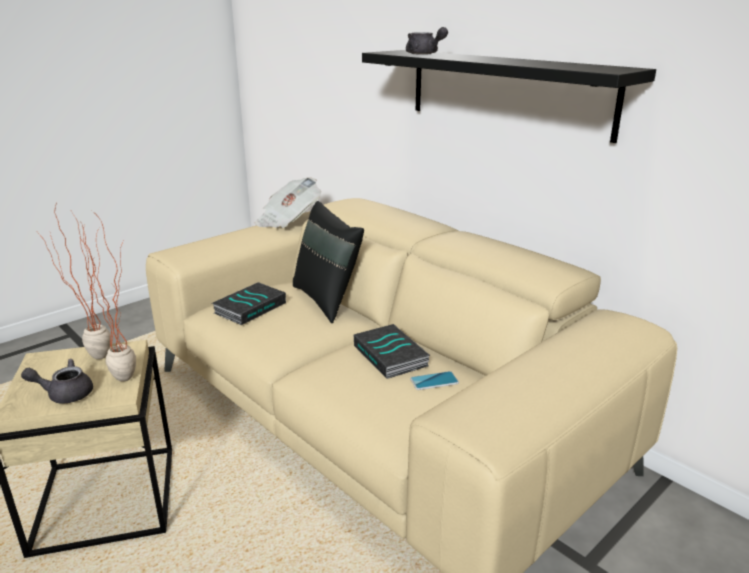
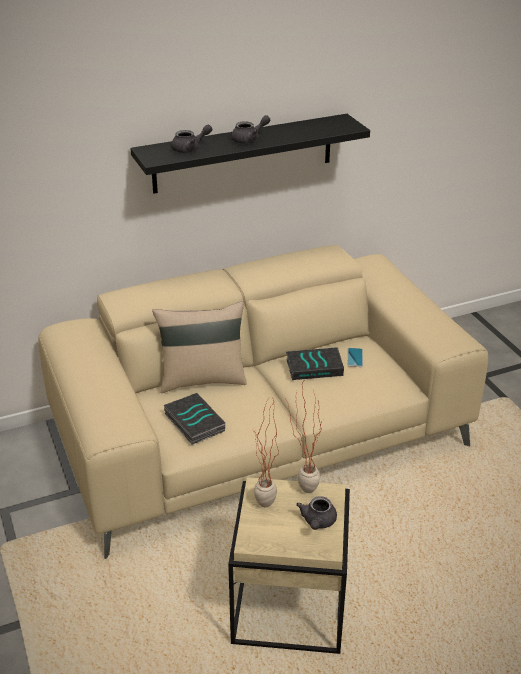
camera: 70 degrees left, 10 degrees up
(288, 220) = (78, 352): newspaper -> none
(327, 300) = (202, 379): black pillow -> beige pillow
(482, 59) = (249, 140): none -> grey teapot

